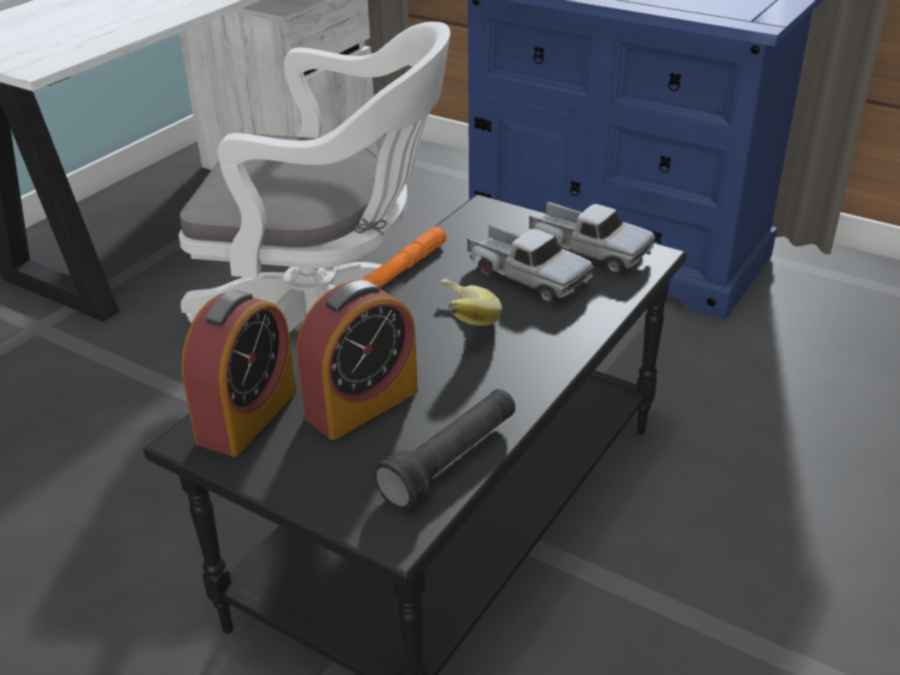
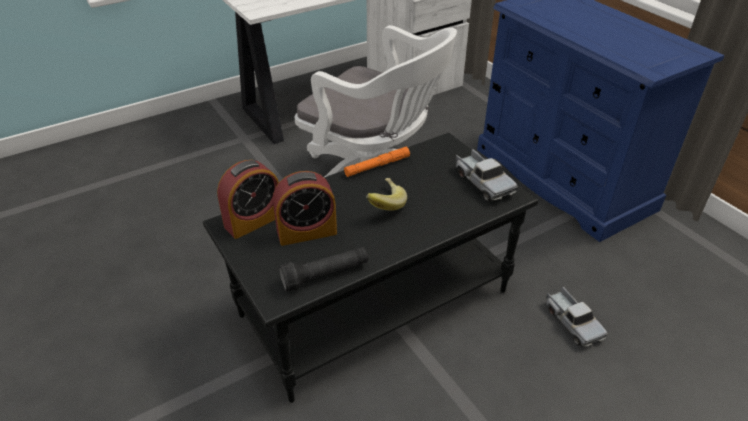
camera: 25 degrees right, 5 degrees up
(526, 276) = (437, 188): toy truck -> toy truck (572, 322)

